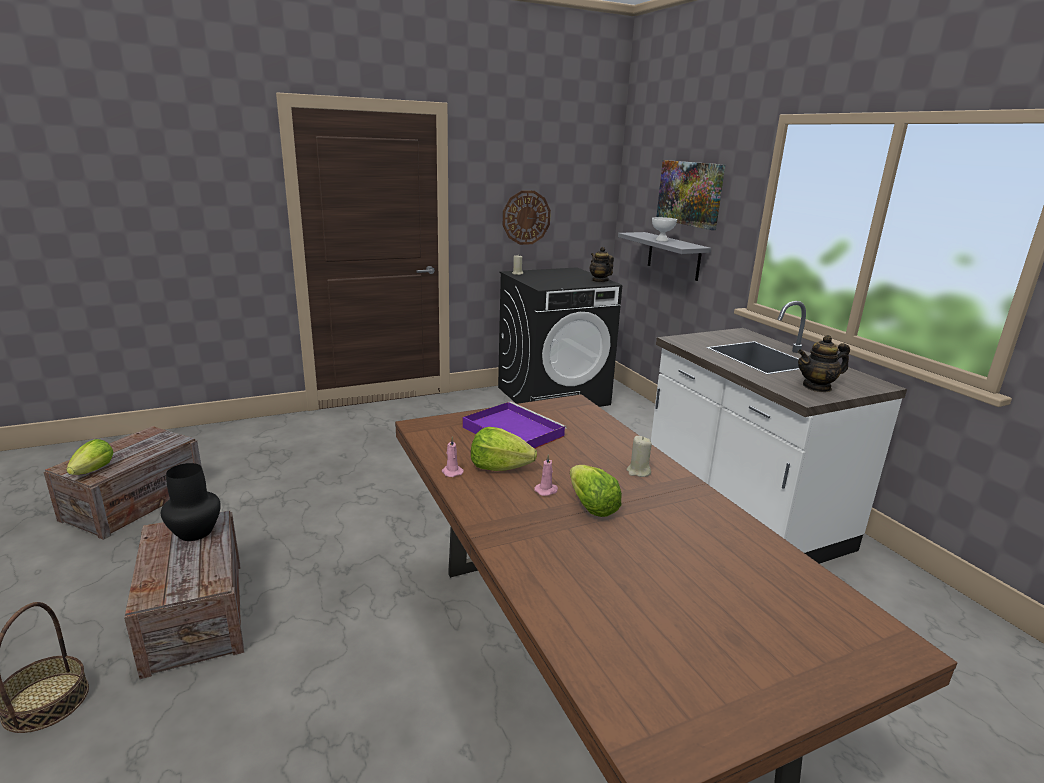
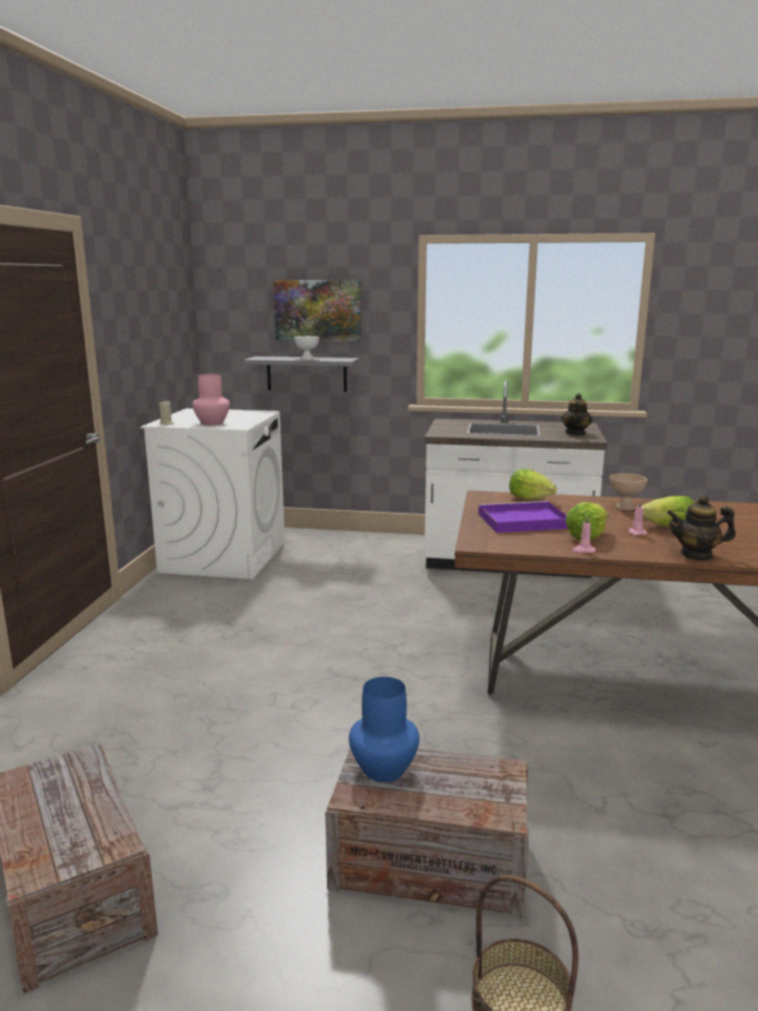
camera: 55 degrees left, 5 degrees down
(94, 470) = (92, 843): lettuce -> lettuce (529, 498)
(196, 532) = (384, 768): black vase -> blue vase
(526, 217) = (148, 356): wall clock -> none
(540, 280) = (212, 423): none -> pink vase
(553, 396) = (224, 557): black washing machine -> white washing machine
(600, 281) = (254, 412): teapot -> teapot (696, 555)
(638, 472) = (624, 507): beige candle -> beige bowl

